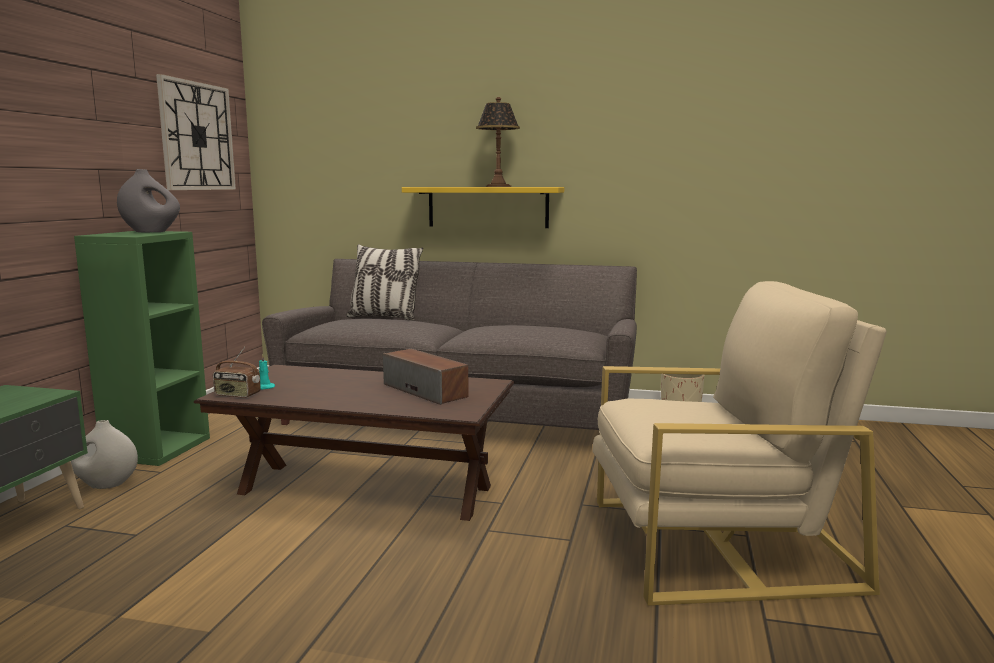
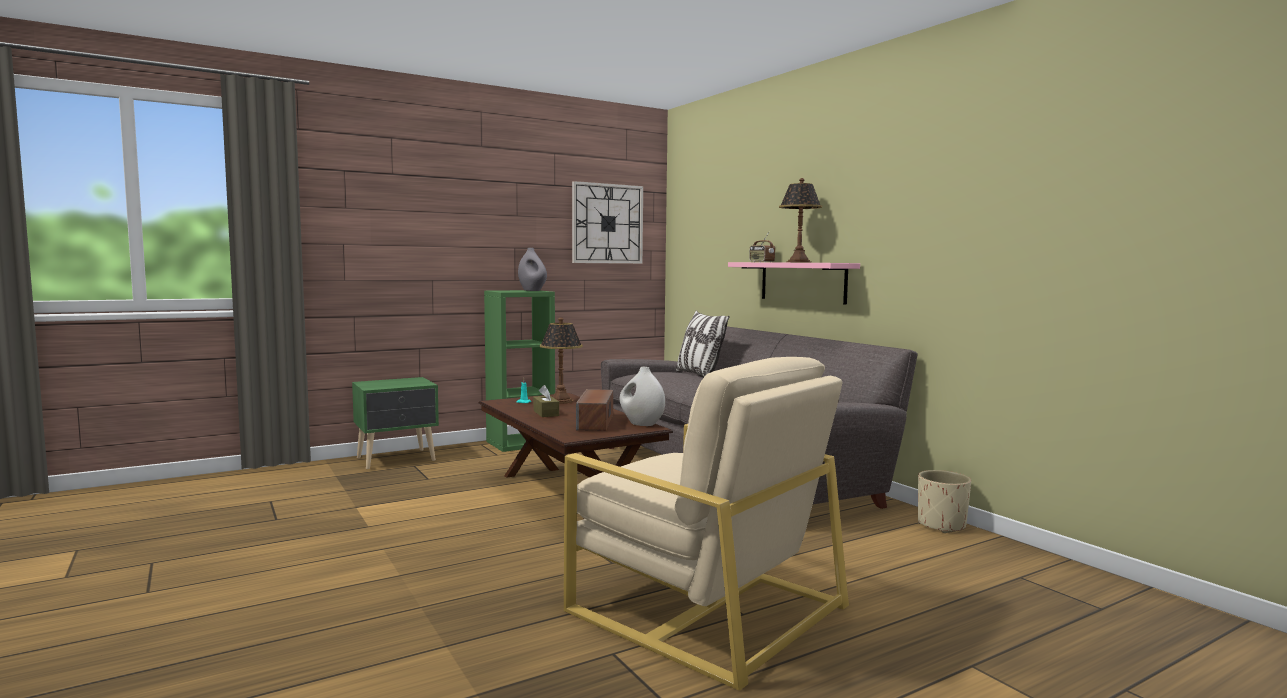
camera: 45 degrees right, 5 degrees down
(105, 485) = (463, 453): white vase -> white vase (641, 424)
(237, 395) = (500, 403): radio -> radio (761, 262)
(302, 376) = (561, 401): none -> table lamp
(338, 394) = (546, 413): none -> brown tissue box
(488, 207) = (802, 282): yellow shelf -> pink shelf

